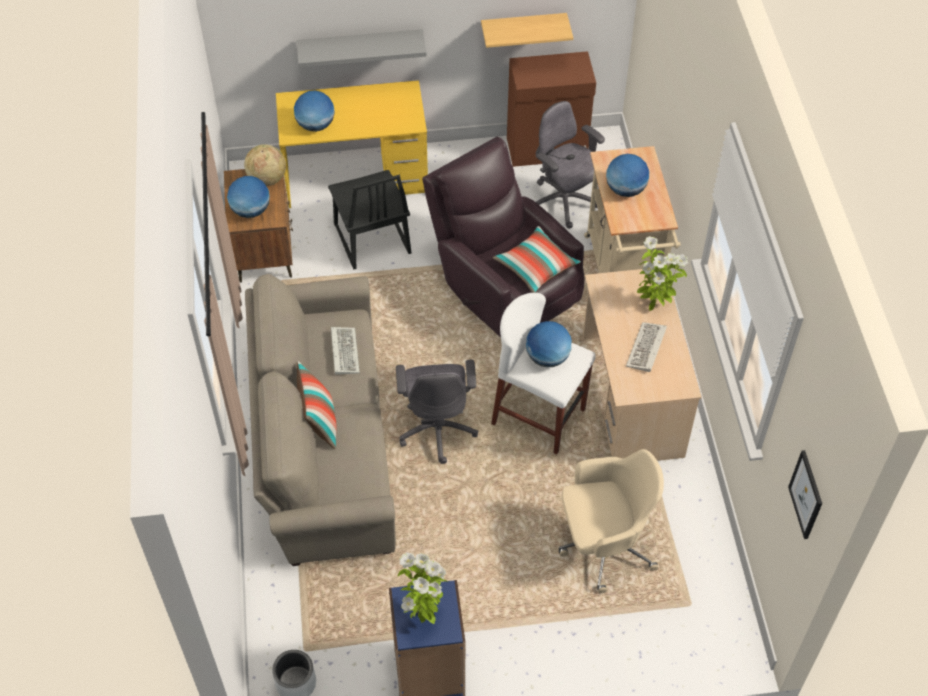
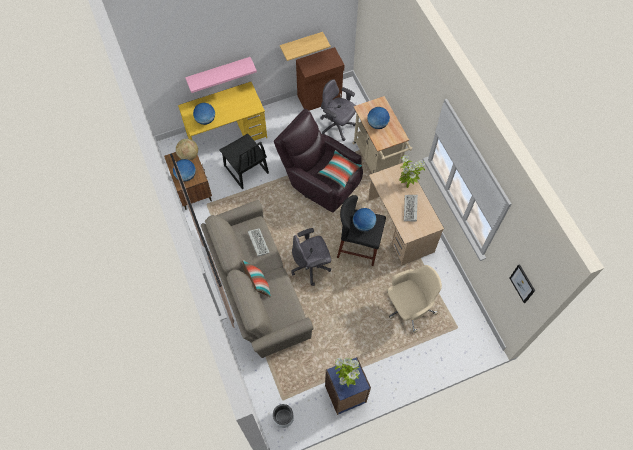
camera: 15 degrees left, 10 degrees up
(360, 46) = (219, 72): grey shelf -> pink shelf
(438, 429) = (311, 266): grey office chair -> grey office chair turned 90 degrees clockwise
(538, 417) = (358, 248): white stool -> black stool

